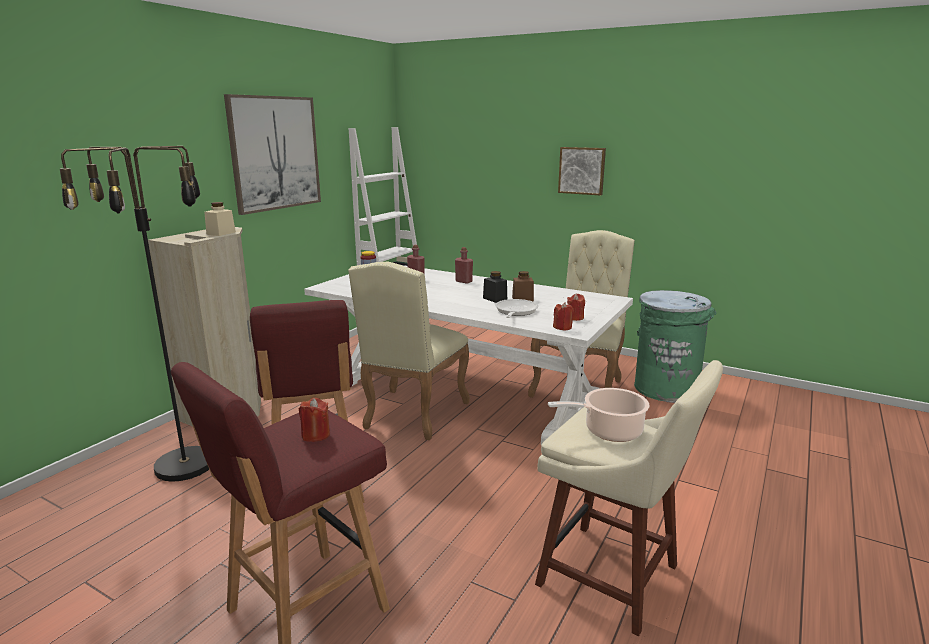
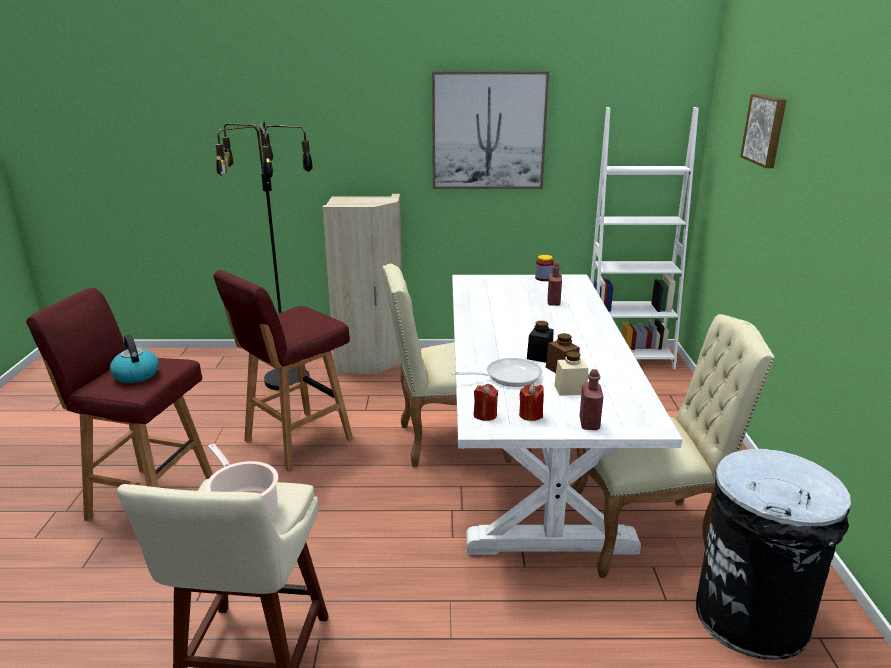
camera: 60 degrees right, 5 degrees up
(221, 233) = (365, 203): beige jar -> beige jar (570, 389)
(315, 435) = (136, 374): red candle -> kettle
(463, 281) = (580, 325): red bottle -> red bottle (589, 423)
(582, 170) = (836, 219): picture -> picture (765, 130)
(665, 388) = (752, 616): green trash can -> black trash can

